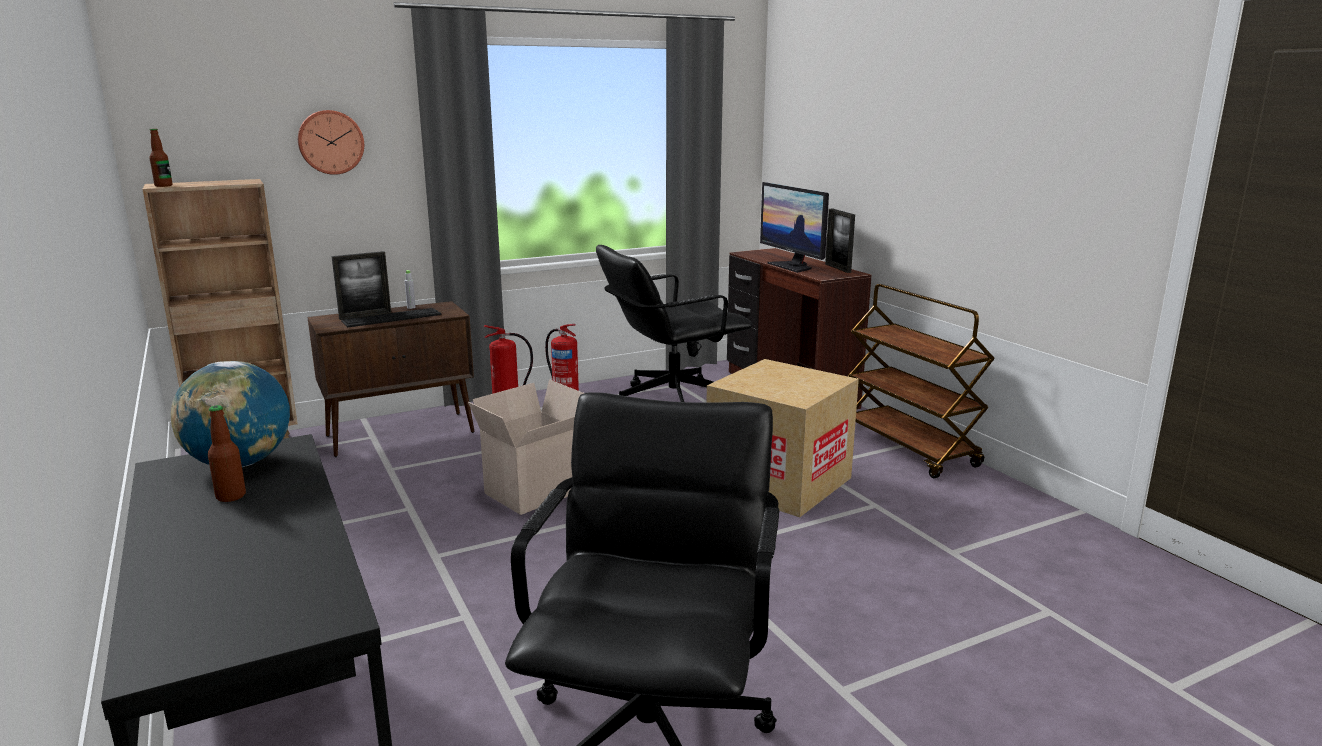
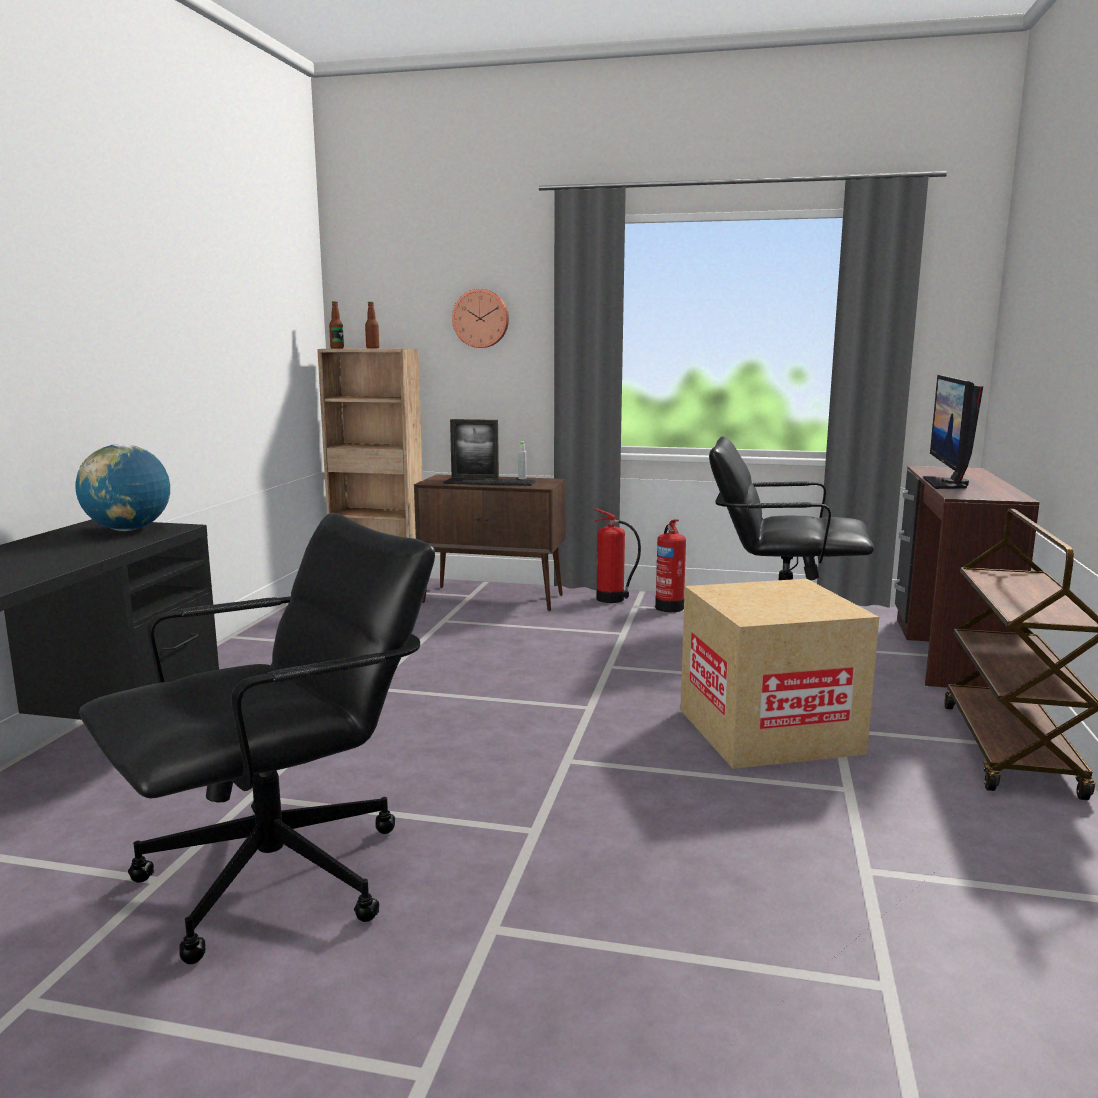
camera: 40 degrees right, 5 degrees down
(231, 496) = (76, 543): bottle -> bottle (372, 348)
(533, 494) = (515, 668): cardboard box -> none
(837, 268) = (1007, 491): picture frame -> none

